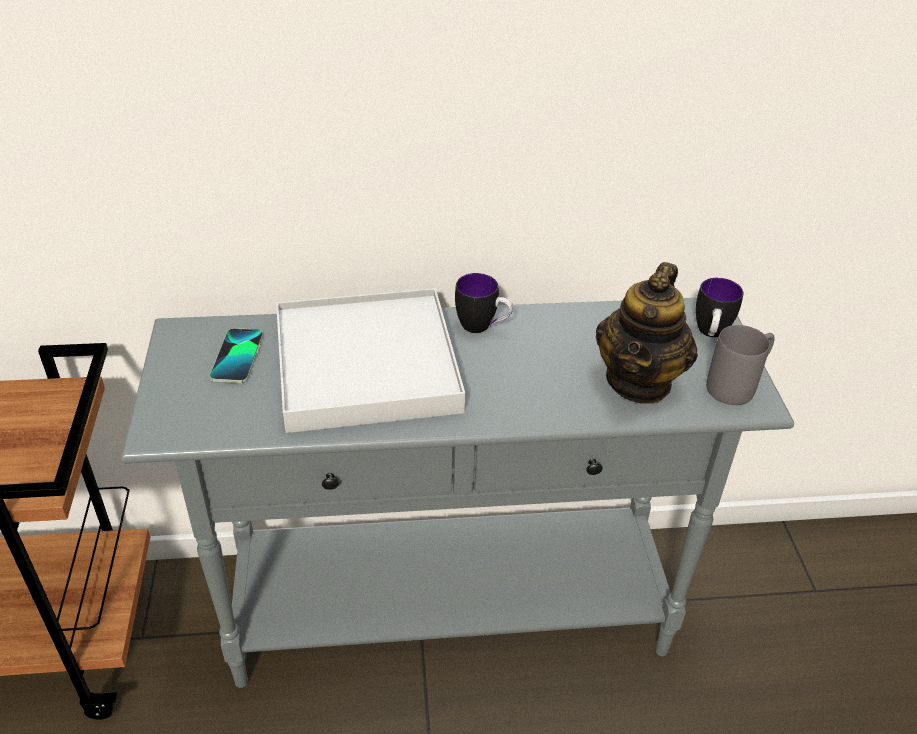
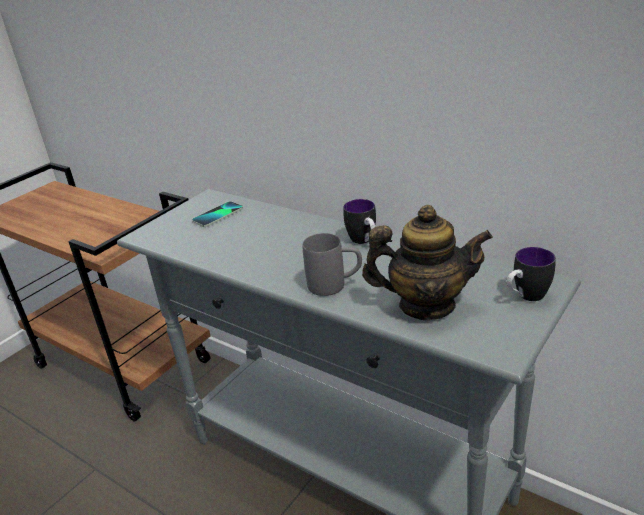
camera: 45 degrees right, 10 degrees down
(367, 365) = (272, 239): white tray -> none
(639, 381) = (426, 305): teapot -> teapot turned 150 degrees counterclockwise
(738, 385) = (502, 336): grey mug -> grey mug (335, 285)

